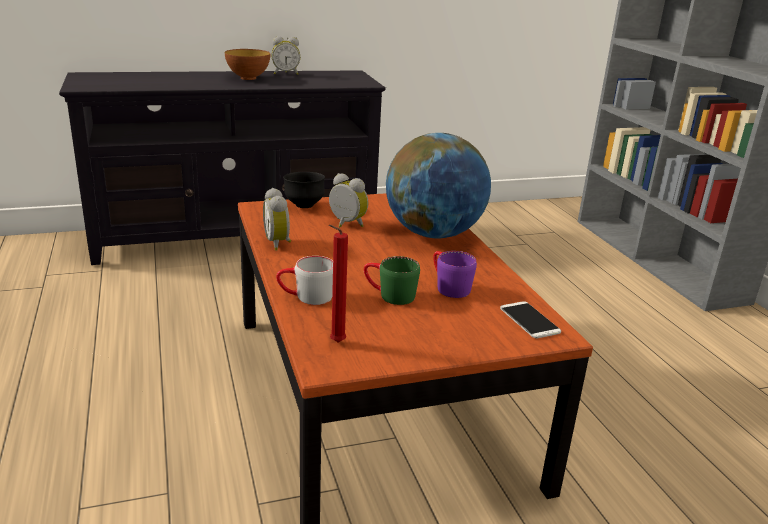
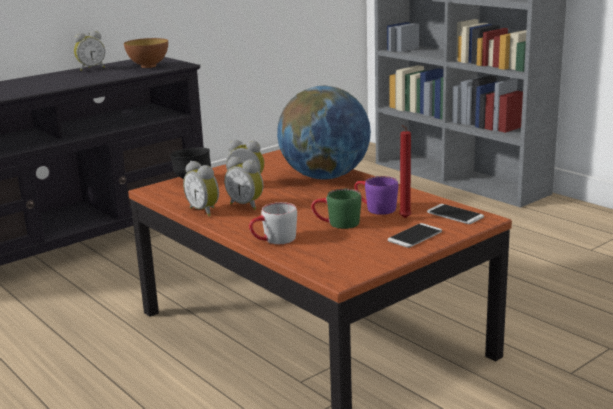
camera: 20 degrees left, 5 degrees down
(248, 78) = (61, 78): bowl -> bowl (148, 66)
(324, 247) = (247, 205): none -> alarm clock
(335, 343) = (331, 262): red candle -> red candle (404, 219)
(457, 336) = (415, 236): none -> phone

